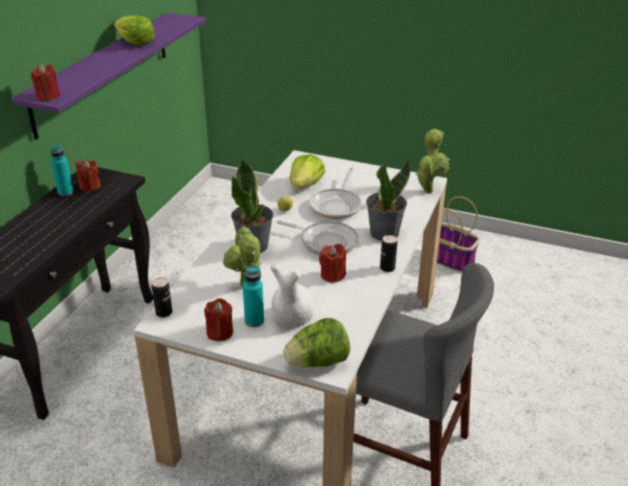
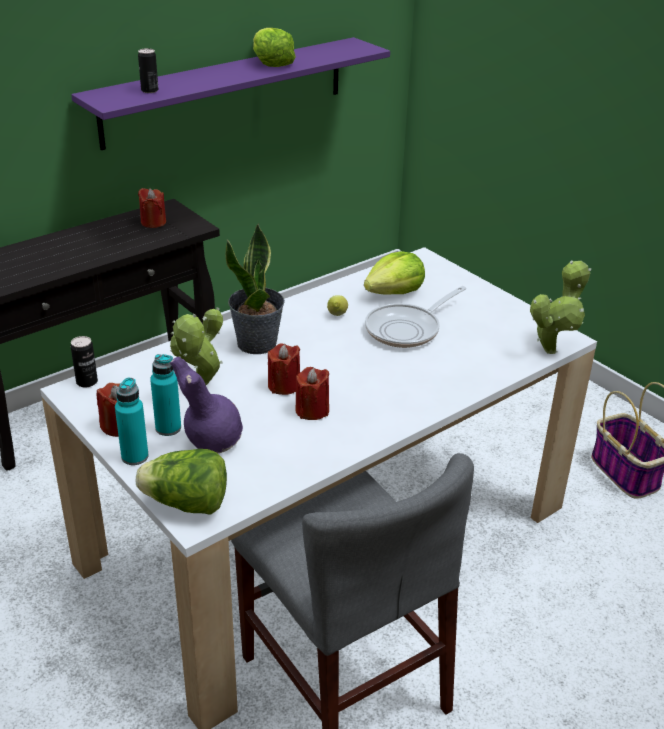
camera: 30 degrees right, 0 degrees up
(48, 96) = (108, 99): red candle -> red candle (284, 386)
(65, 192) = (124, 222): turquoise bottle -> turquoise bottle (135, 456)
(291, 318) = (211, 442): white vase -> purple vase
(325, 241) = (346, 367): frying pan -> none
(384, 232) = (432, 382): potted plant -> none
(387, 268) = (389, 427): can -> can (149, 90)

